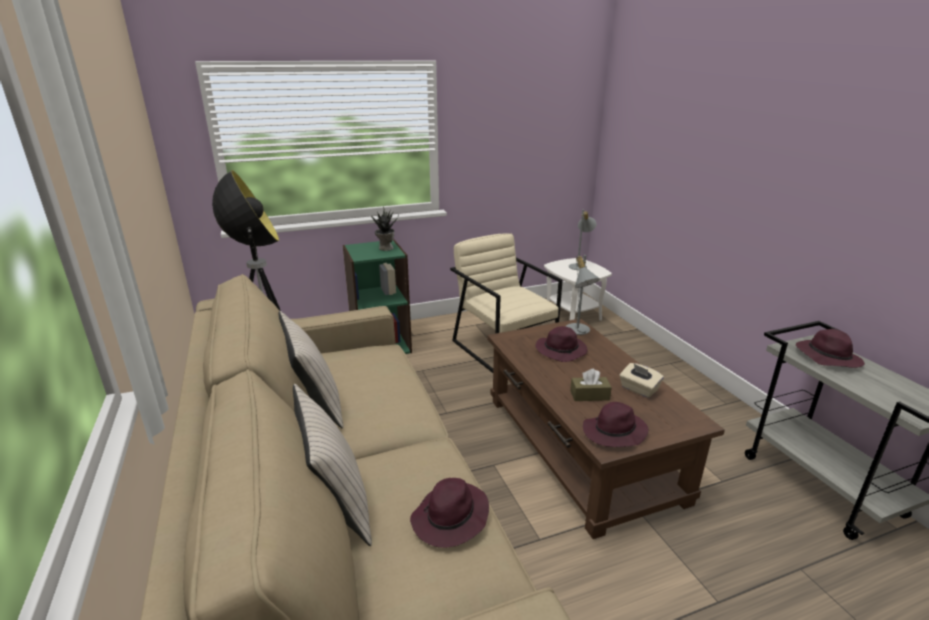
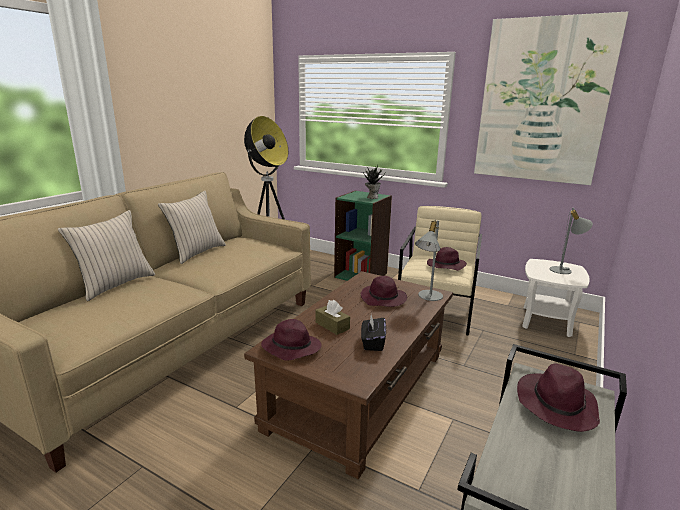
camera: 50 degrees right, 5 degrees down
(450, 519) = (121, 311): purple hat -> purple hat (445, 266)
(525, 112) = (542, 102): none -> picture
(638, 389) = (372, 343): beige tissue box -> black tissue box

